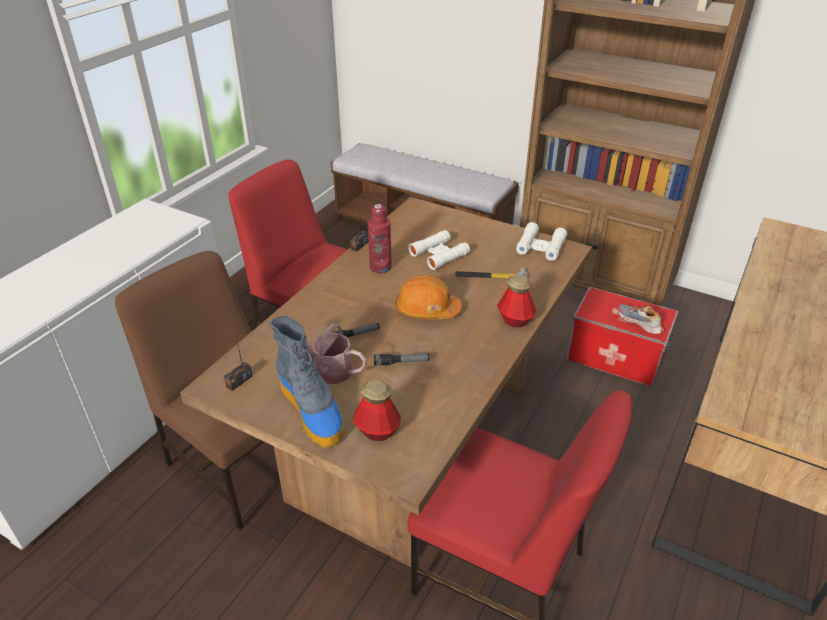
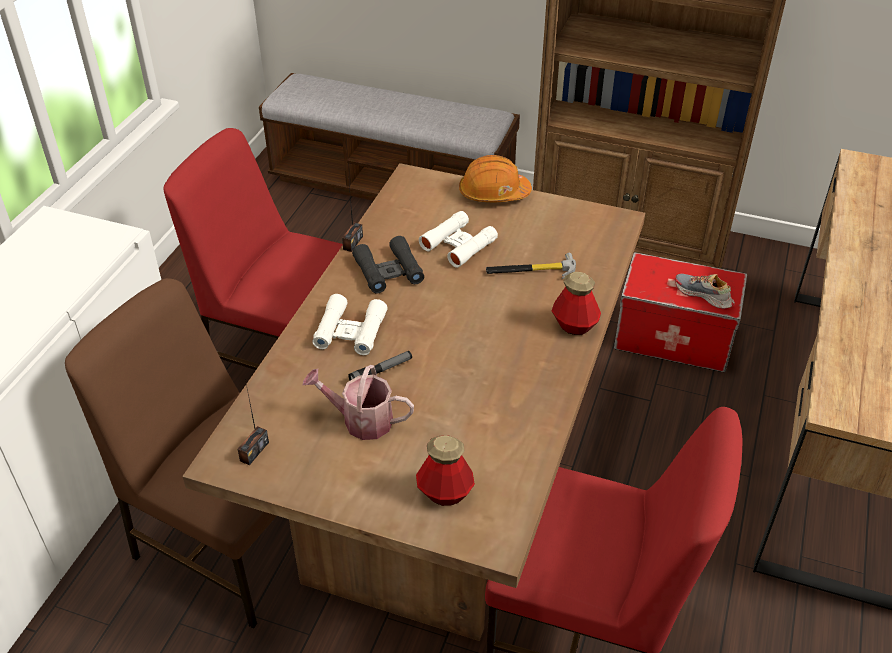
camera: 10 degrees left, 5 degrees up
(313, 412) = (359, 479): boot -> none
(380, 267) = (388, 271): red bottle -> black binoculars
(401, 362) = (450, 400): flashlight -> none
(427, 310) = (463, 324): orange hard hat -> orange hard hat (493, 193)
(540, 247) = (583, 220): white binoculars -> white binoculars (350, 331)

